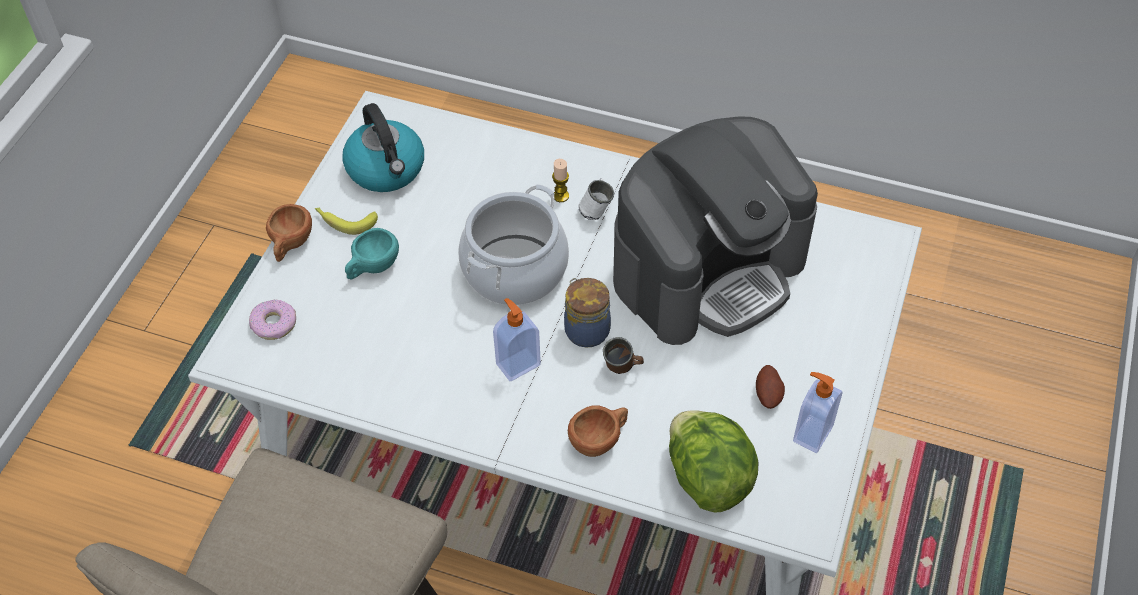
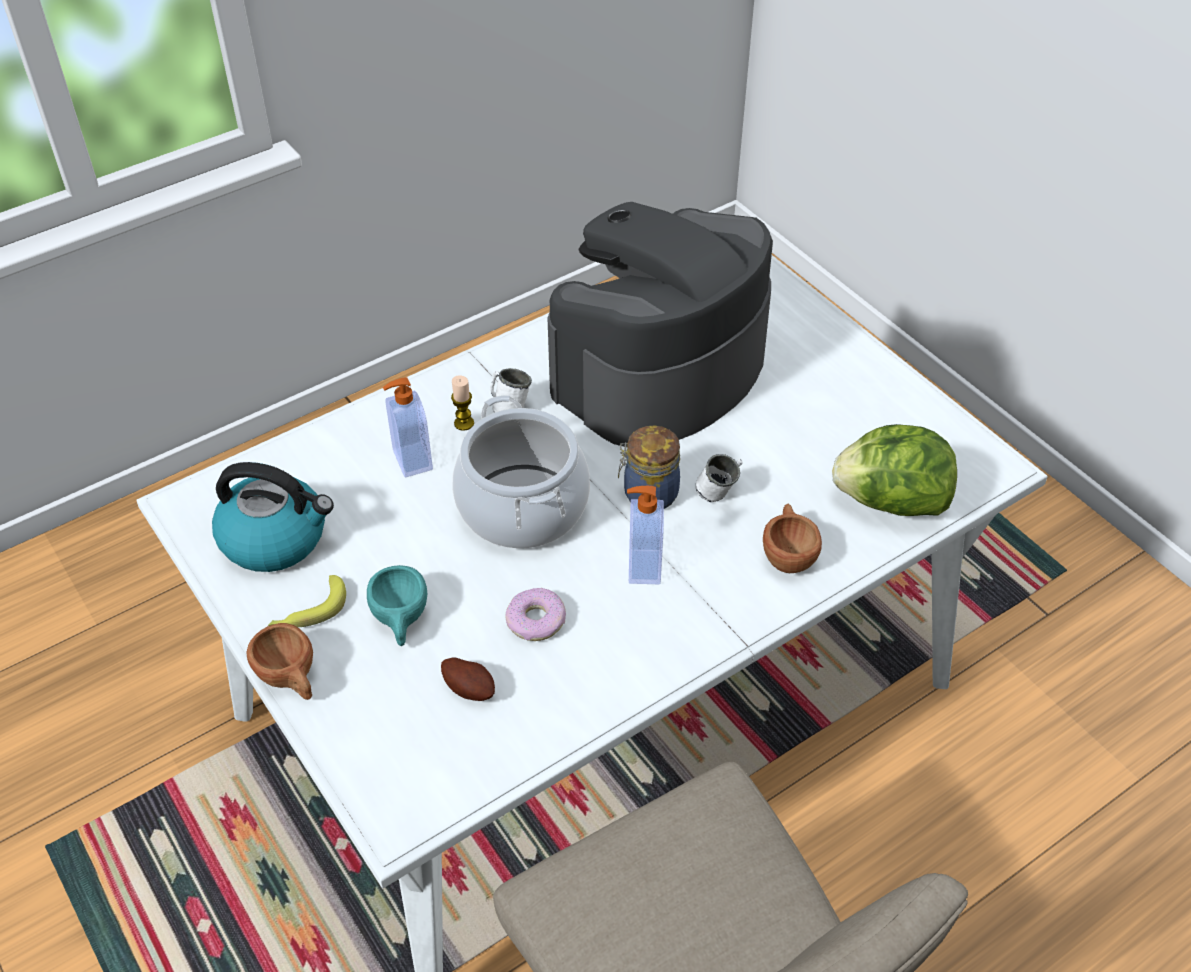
camera: 55 degrees left, 5 degrees down
(274, 324) = (392, 752): donut -> donut (536, 621)
(623, 369) = (720, 492): brown mug -> white mug
(708, 269) = (658, 373): coffee machine -> coffee machine turned 135 degrees counterclockwise
(768, 395) = (833, 412): potato -> potato (470, 688)
(811, 433) = (896, 409): soap dispenser -> soap dispenser (411, 460)

